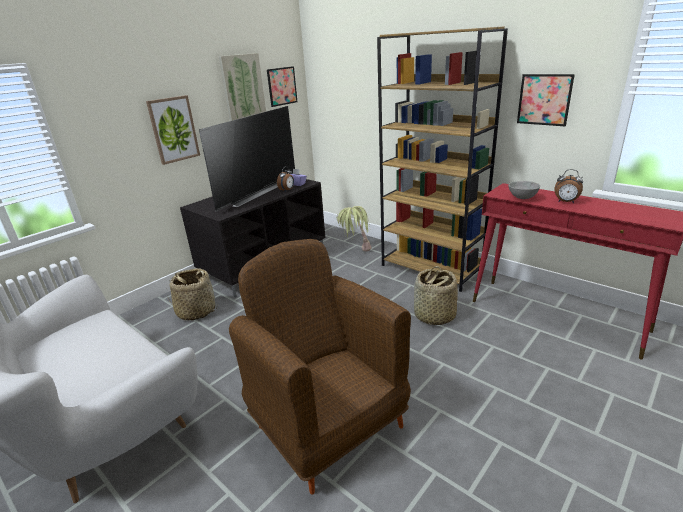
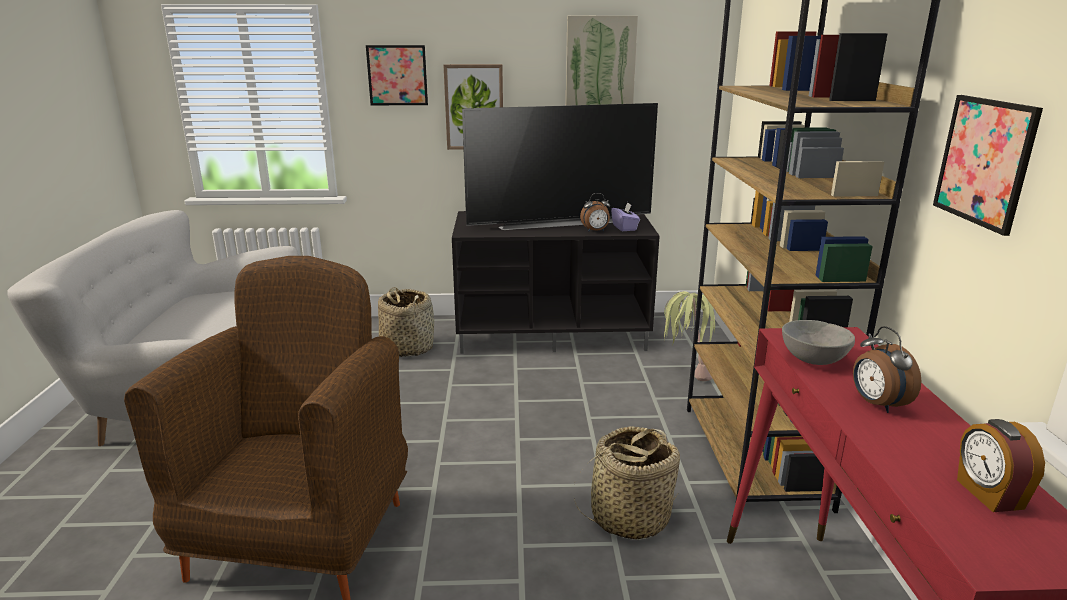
camera: 45 degrees right, 5 degrees down
(282, 86) = (678, 72): picture -> picture (397, 75)
(635, 211) = (988, 494): none -> alarm clock

